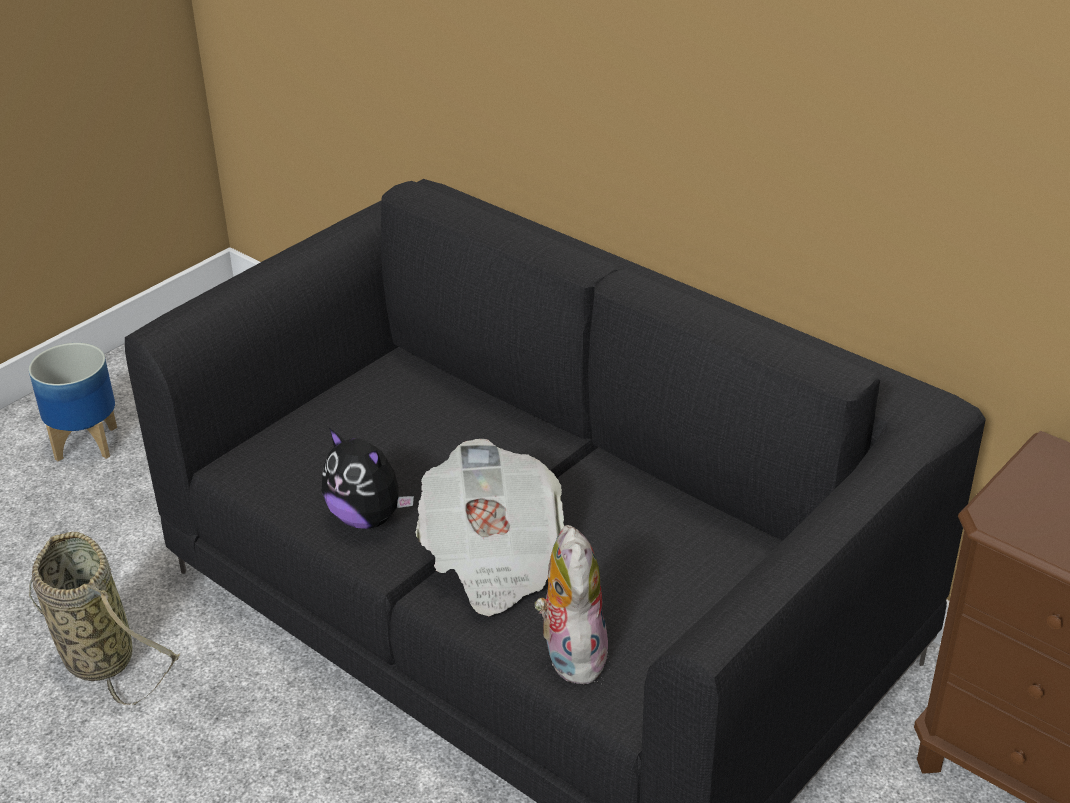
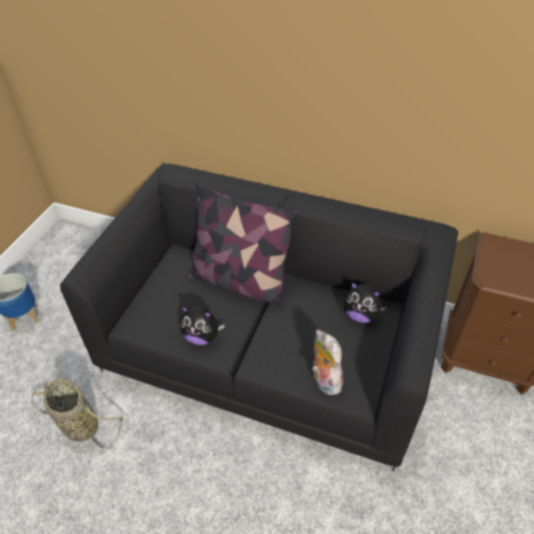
camera: 20 degrees left, 10 degrees up
(493, 559) = (269, 343): newspaper -> none
(496, 440) = (240, 281): none -> pillow
(718, 559) = (361, 315): none -> plush toy

